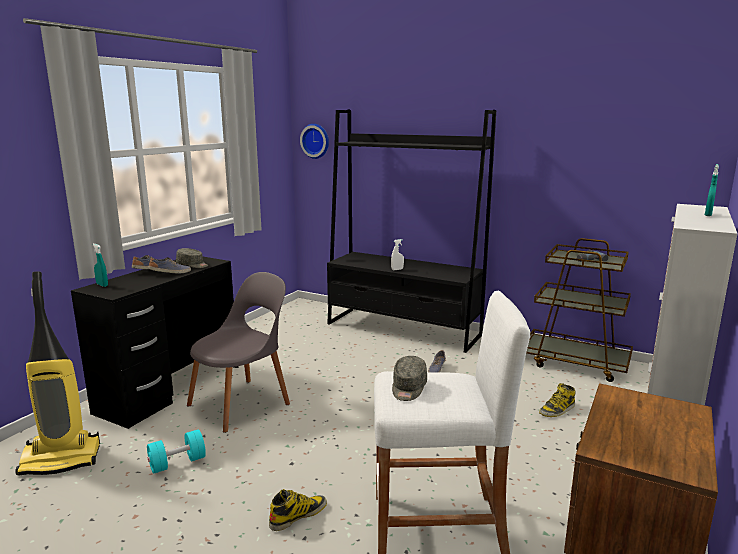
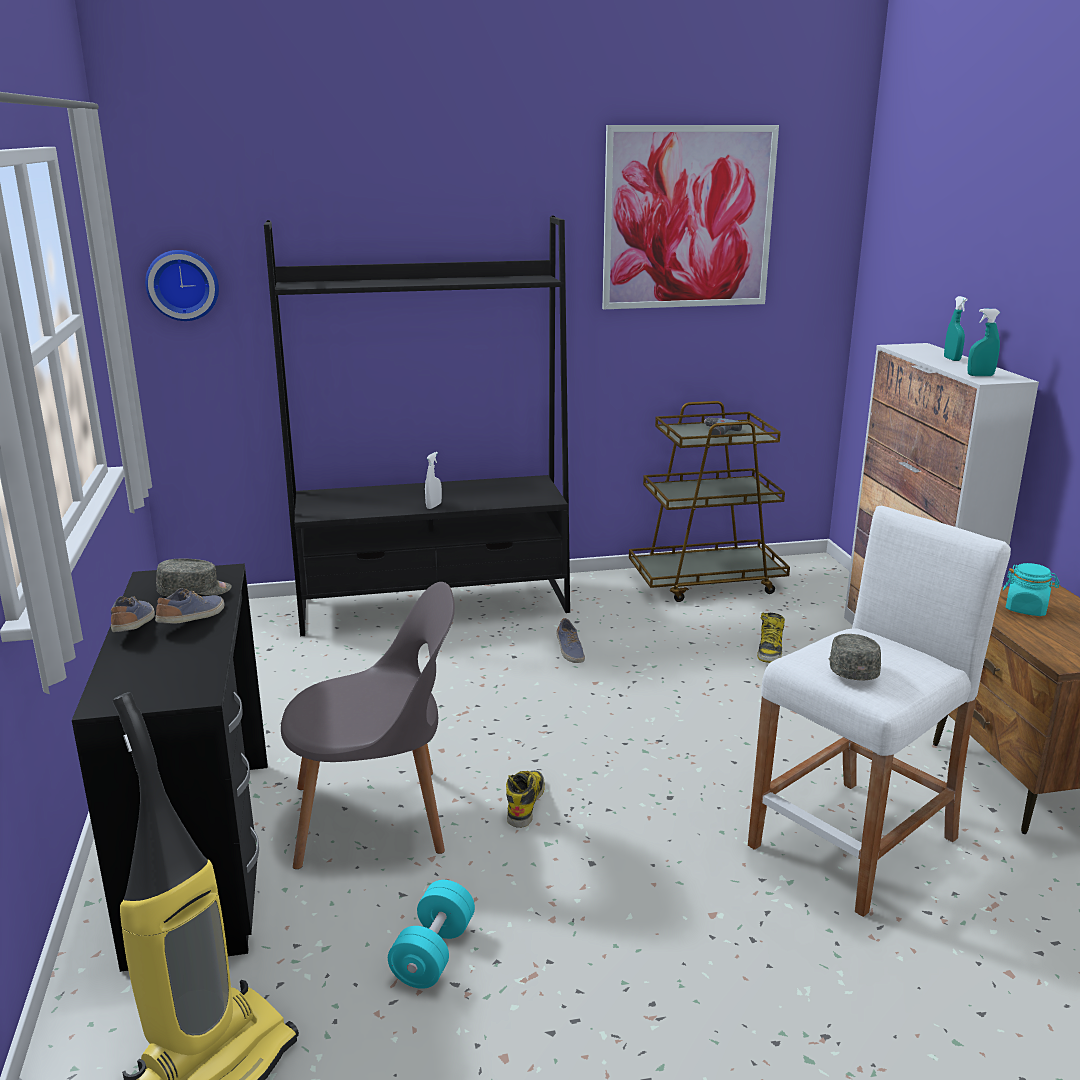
camera: 40 degrees left, 5 degrees up
(102, 285) = (115, 686): turquoise spray bottle -> turquoise spray bottle (980, 375)
(242, 403) = (377, 817): grey chair -> grey chair turned 75 degrees clockwise
(298, 515) = (704, 919): boot -> boot (525, 802)
(408, 388) = (851, 668): grey cap -> grey cap turned 150 degrees counterclockwise
(591, 113) = (688, 218): none -> picture
(642, 412) = (1026, 609): none -> turquoise jar

